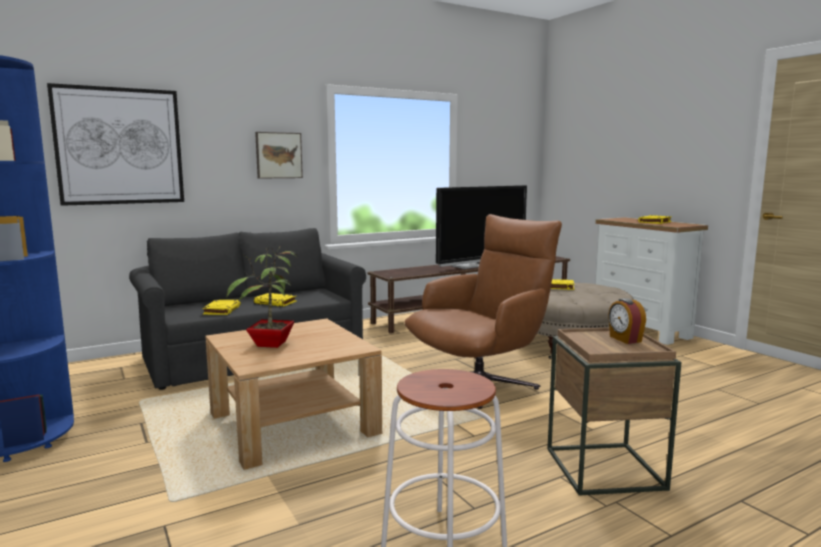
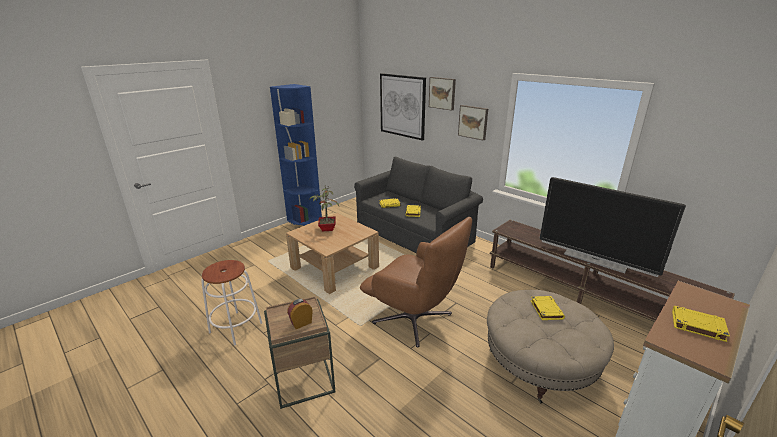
camera: 75 degrees right, 15 degrees up
(215, 116) = (442, 93): none -> picture

